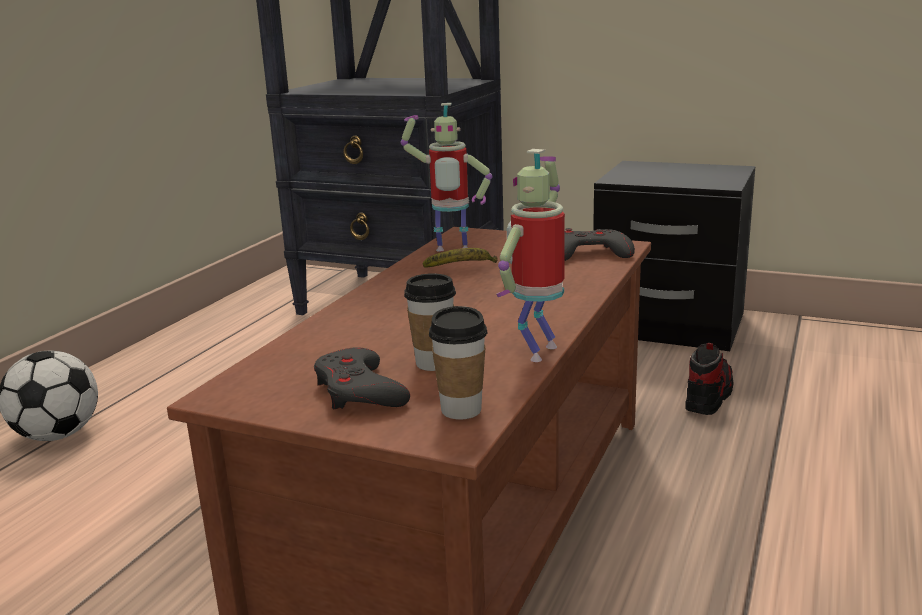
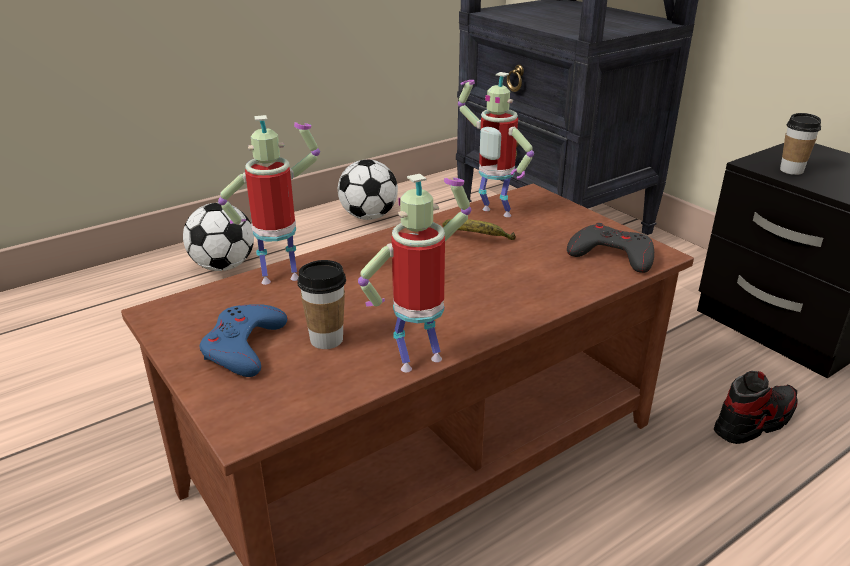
camera: 30 degrees right, 10 degrees up
(199, 344) = (368, 217): none -> football
(313, 337) = (281, 277): none -> toy robot
(359, 391) = (244, 347): grey game controller -> blue game controller
(461, 410) = (284, 400): cup -> cup (791, 170)

